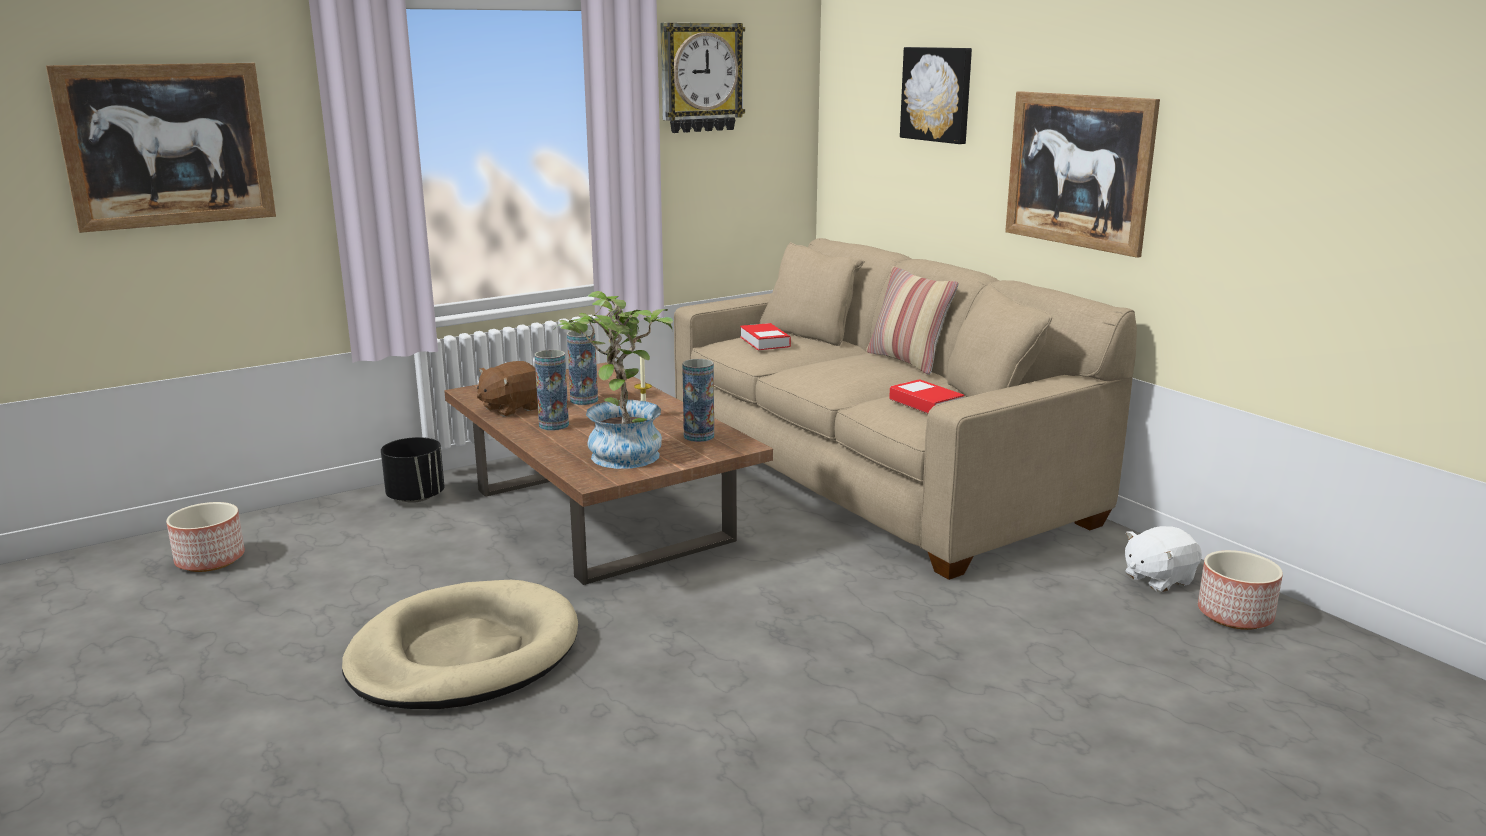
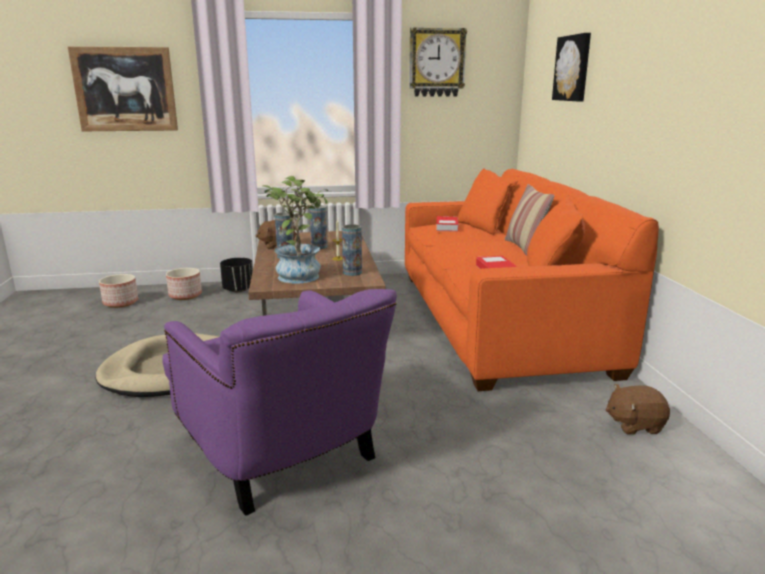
camera: 25 degrees right, 0 degrees up
(785, 722) = (282, 451): none -> purple armchair
(871, 475) = (495, 319): beige sofa -> orange sofa
(1078, 170) = (638, 115): picture -> none
(1157, 579) = (634, 424): white plush toy -> brown plush toy
(1234, 615) = (674, 465): planter -> planter (185, 295)

